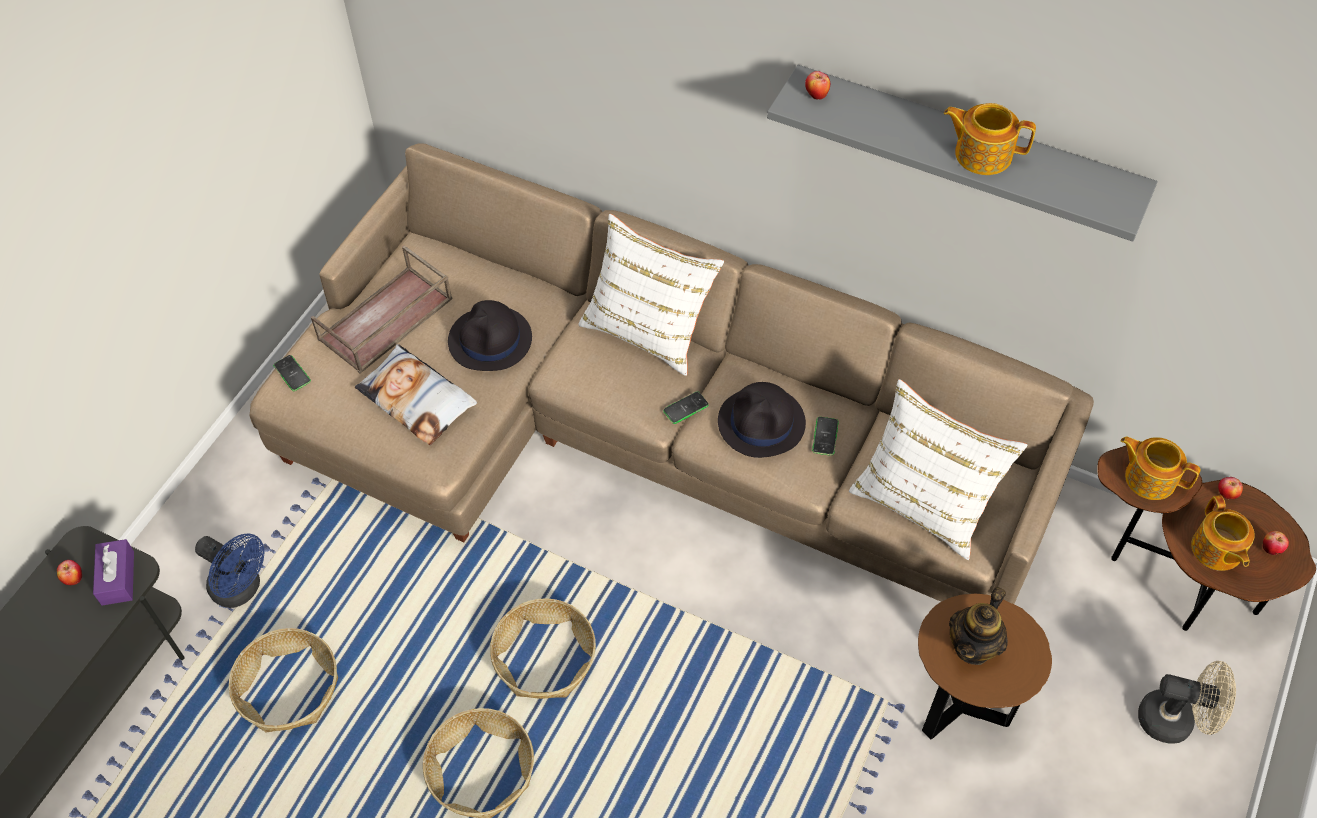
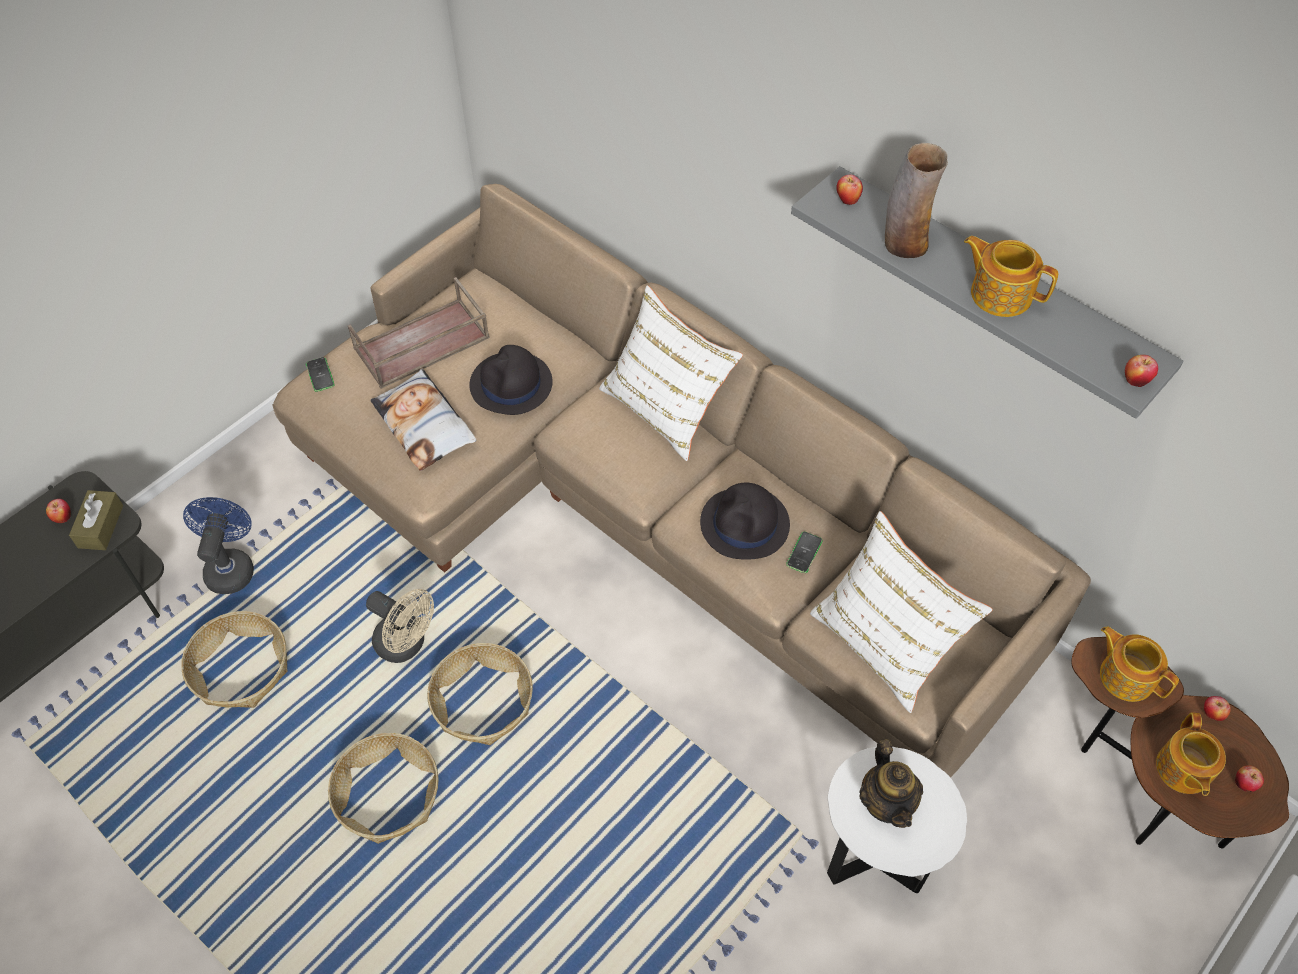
camera: 15 degrees right, 0 degrees up
(118, 578) = (100, 526): purple tissue box -> brown tissue box
(242, 589) = (231, 566): blue fan -> blue fan turned 135 degrees counterclockwise
(686, 408) = (676, 492): phone -> none
(881, 125) = (904, 243): none -> vase
(960, 707) = (874, 859): brown side table -> white side table
(973, 646) = (886, 802): teapot -> teapot turned 60 degrees counterclockwise
(1123, 207) = (1135, 380): none -> apple
(1175, 720) = (1097, 935): beige fan -> beige fan (406, 645)

